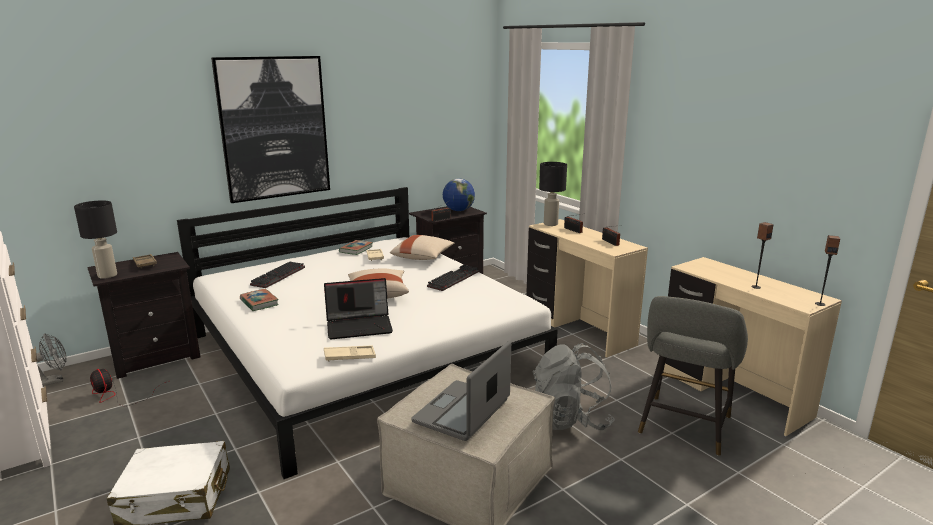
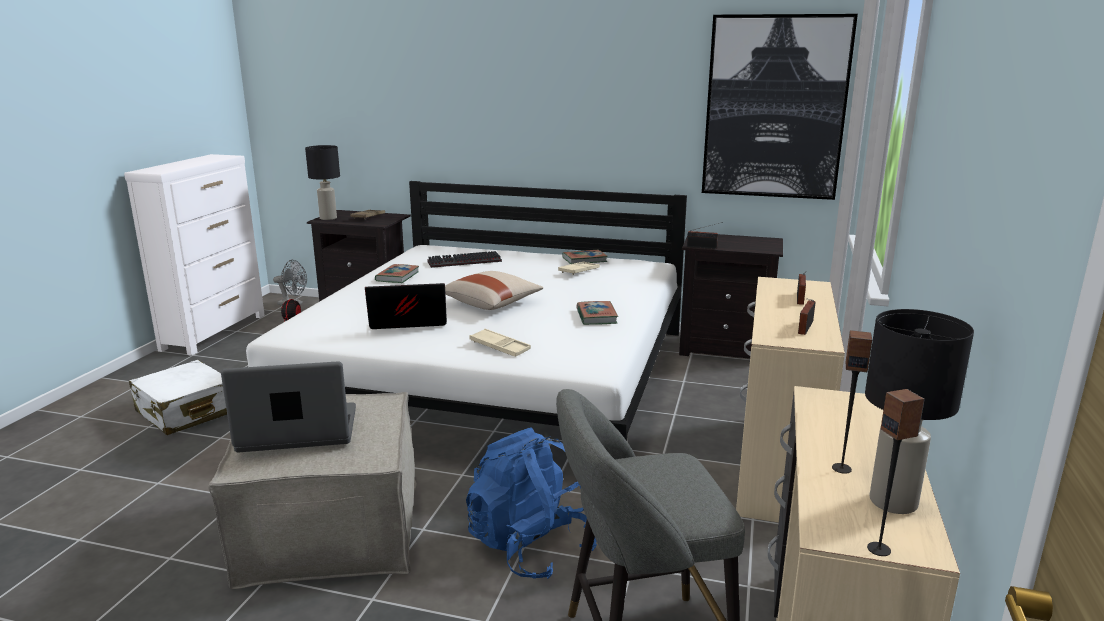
camera: 50 degrees right, 0 degrees up
(274, 128) = (520, 94): picture -> picture (775, 108)
(349, 356) = (335, 342): beige tray -> beige tray (500, 347)
(360, 326) = (407, 322): laptop -> laptop turned 135 degrees clockwise
(423, 257) = (626, 287): beige pillow -> none
(453, 279) = (596, 316): keyboard -> book
(458, 210) = (752, 244): globe -> none
(550, 224) = (793, 283): black table lamp -> black table lamp (894, 502)
(569, 420) = (530, 547): grey backpack -> blue backpack

